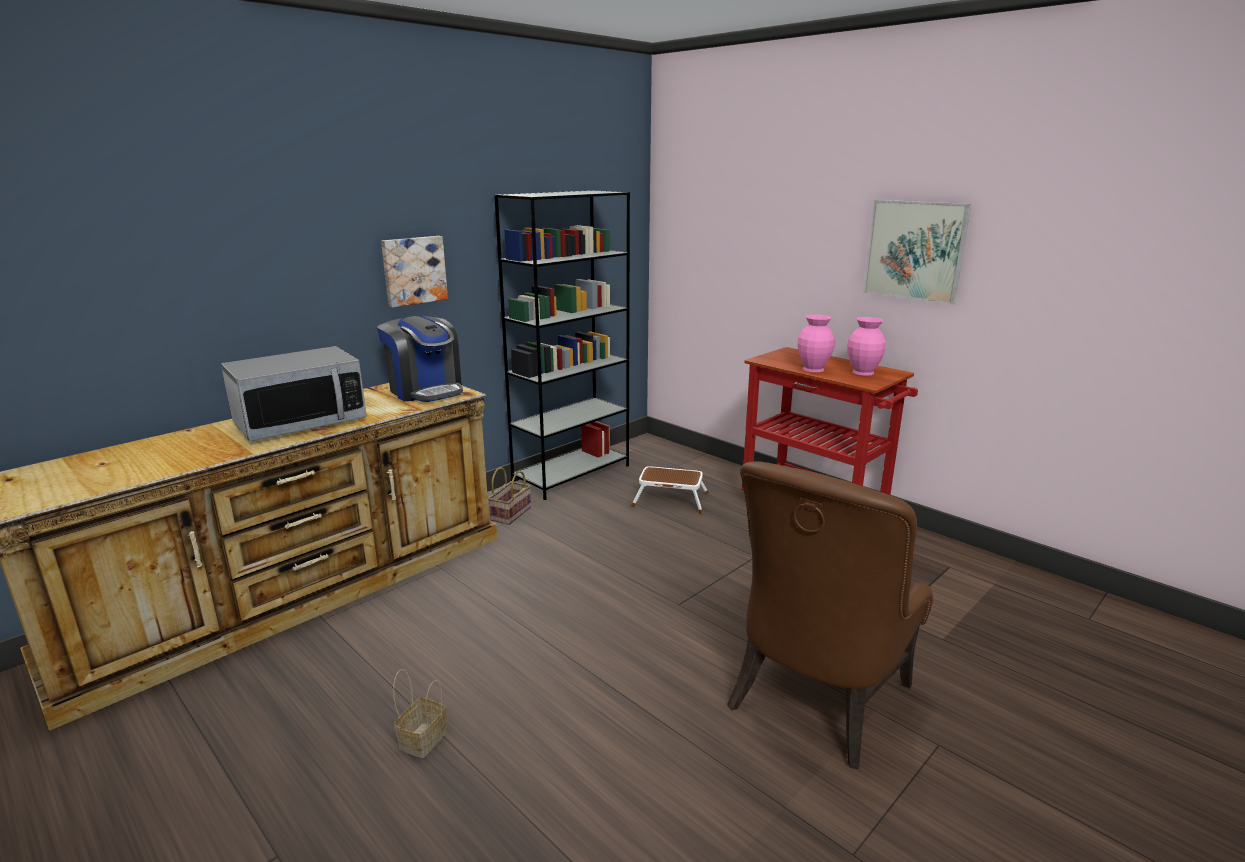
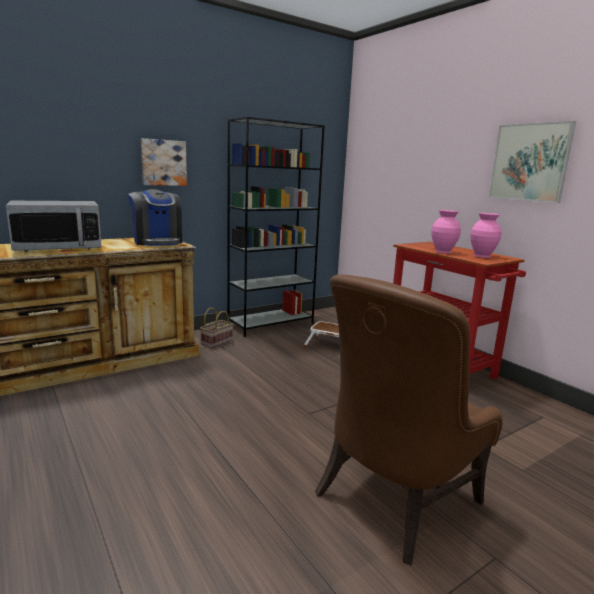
camera: 10 degrees right, 5 degrees down
(423, 741) = (66, 478): basket -> none

